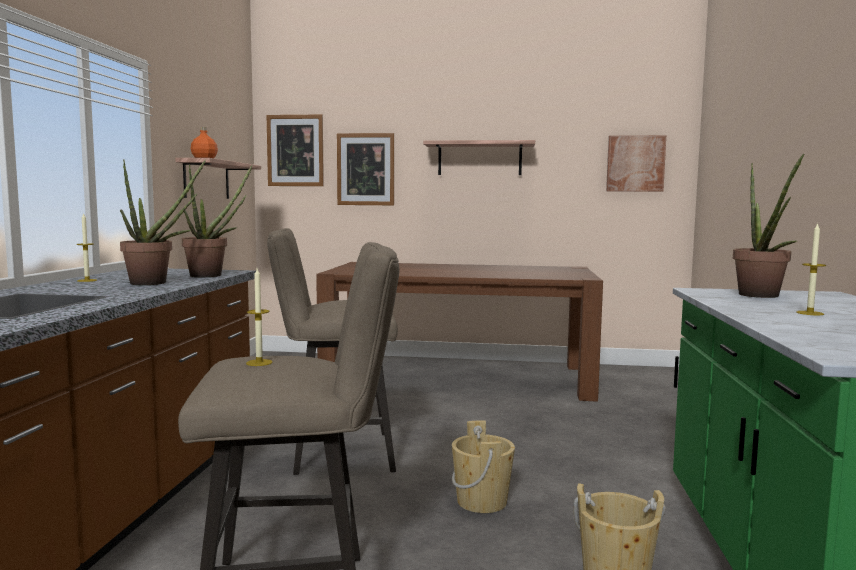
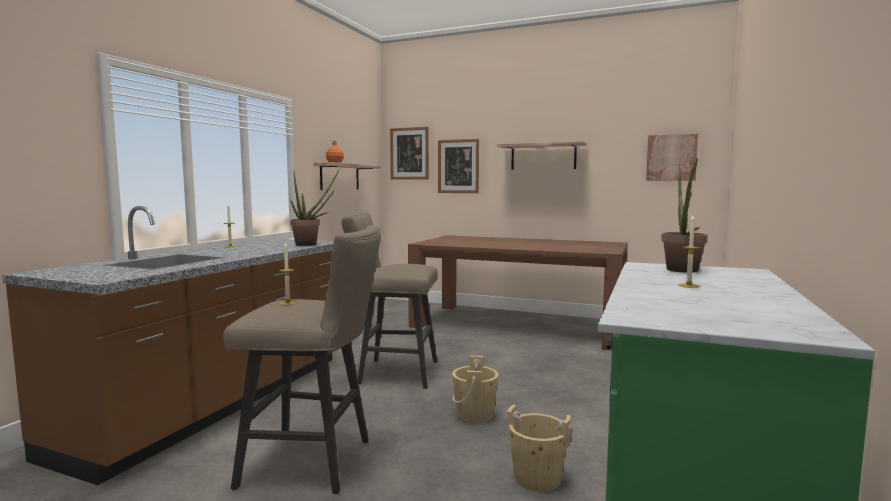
camera: 15 degrees right, 0 degrees up
(156, 283) = (267, 249): potted plant -> none

